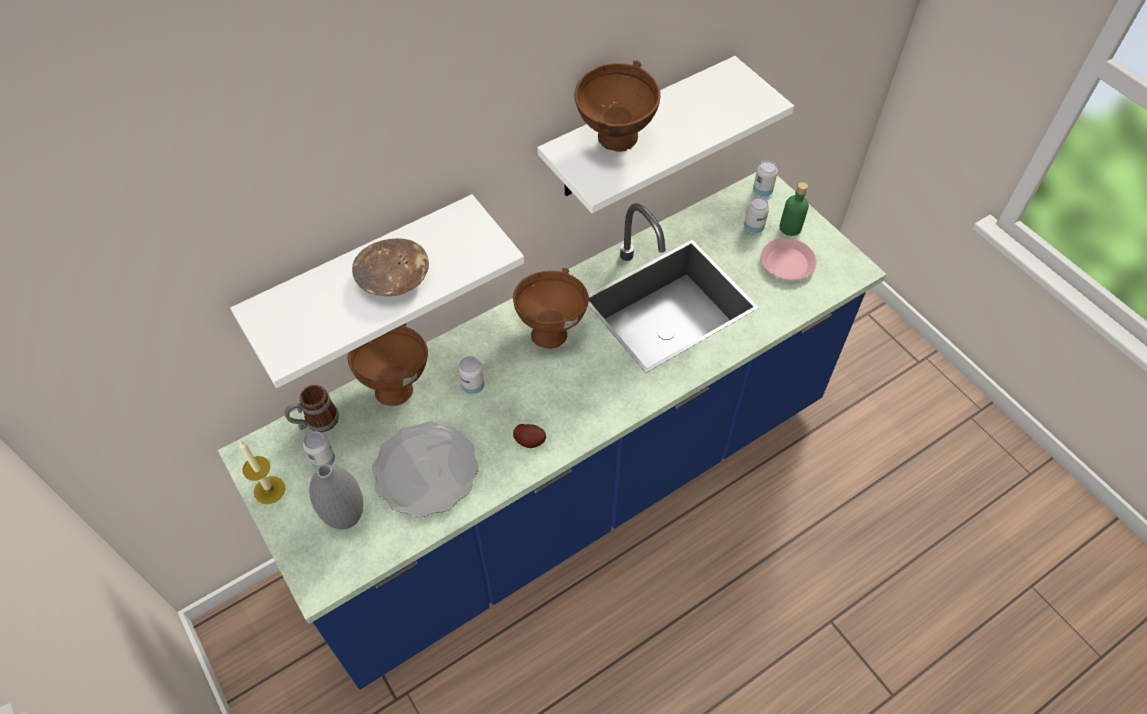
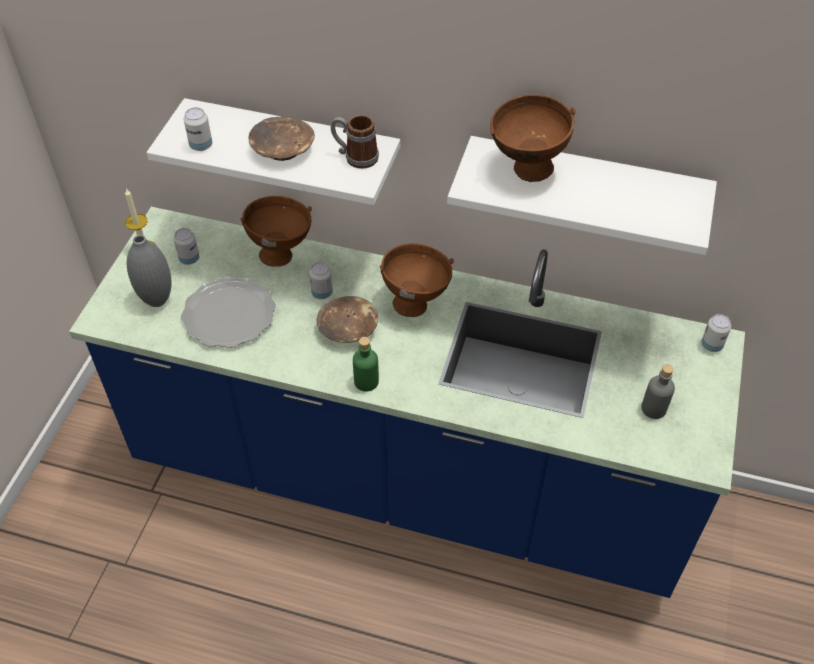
camera: 50 degrees right, 5 degrees down
(316, 422) = (214, 235): mug -> mug (355, 157)
(530, 440) = (308, 354): potato -> none
(531, 393) = (348, 328): none -> brown bowl
(753, 227) = (664, 363): can -> can (201, 145)
(787, 263) = (653, 408): pink plate -> grey bottle
(790, 227) = (696, 388): green bottle -> green bottle (366, 381)

